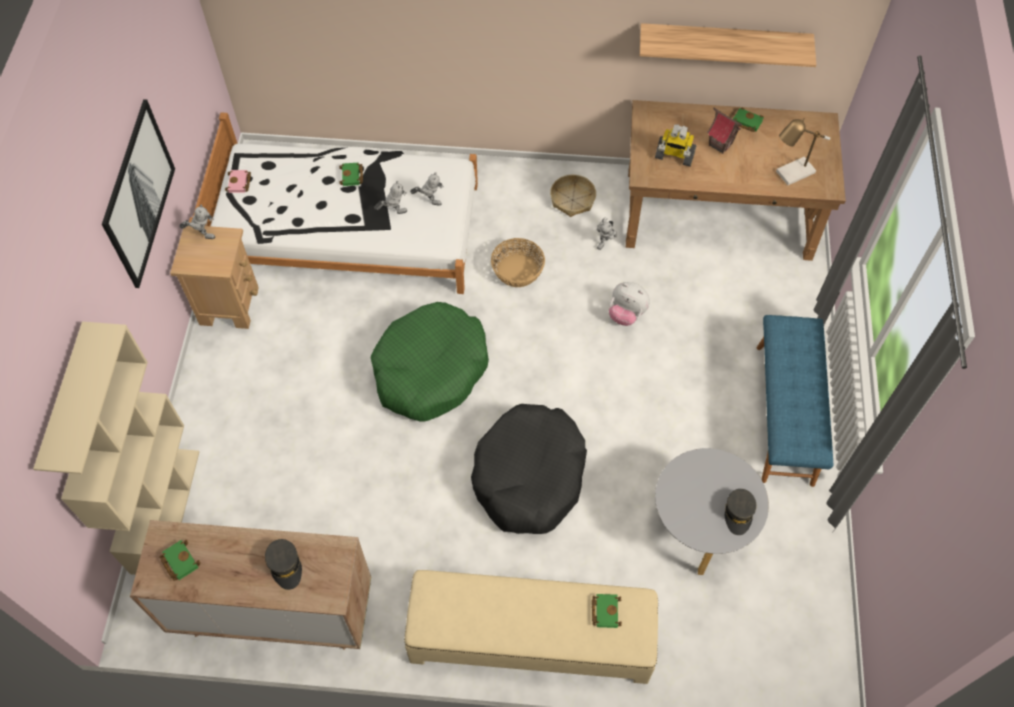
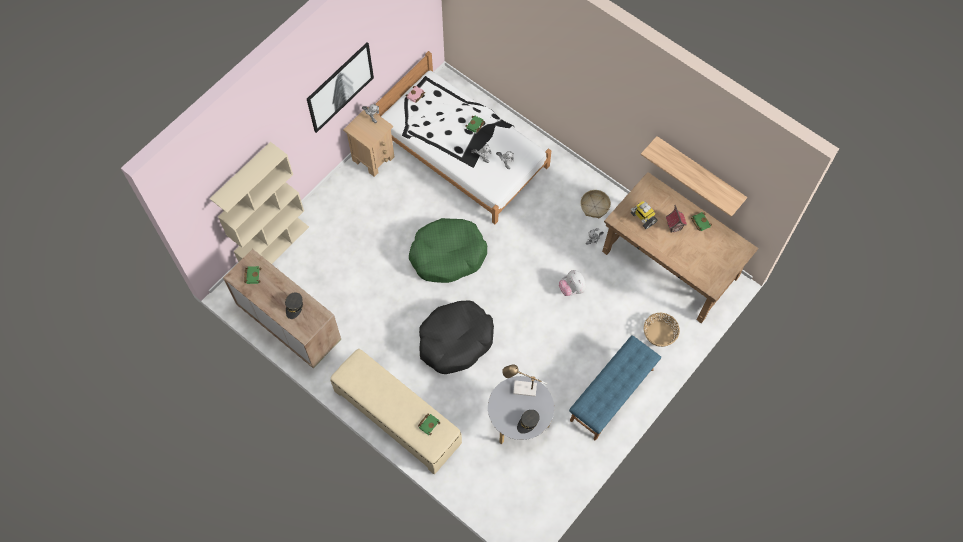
camera: 35 degrees right, 5 degrees up
(518, 271) = (533, 229): basket -> basket (660, 334)
(791, 174) = (698, 267): table lamp -> table lamp (521, 389)

